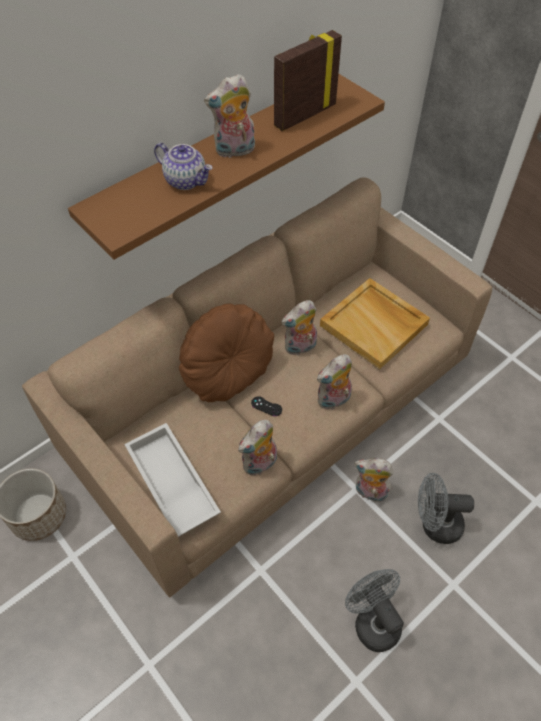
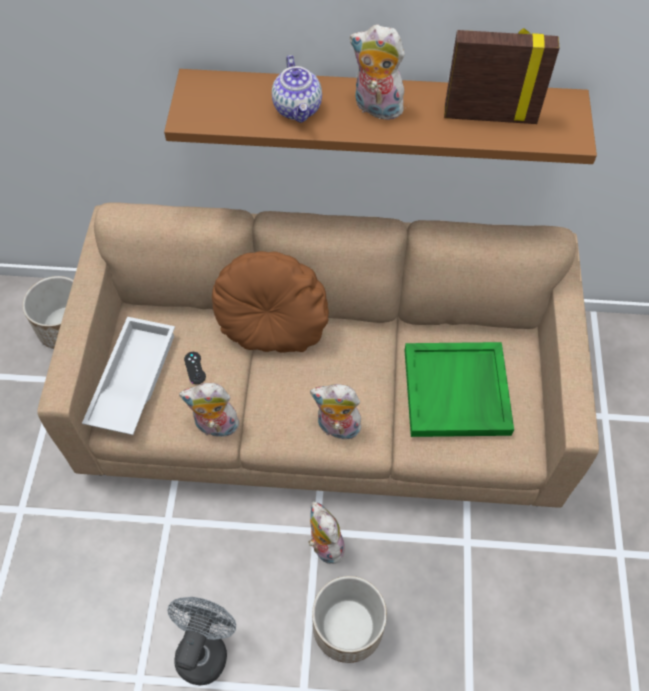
camera: 45 degrees right, 5 degrees up
(266, 406) = (274, 383): black game controller -> black game controller (195, 368)
(300, 348) = (363, 356): plush toy -> none
(375, 325) = (457, 392): beige tray -> green tray
(434, 524) = (347, 628): grey fan -> planter

